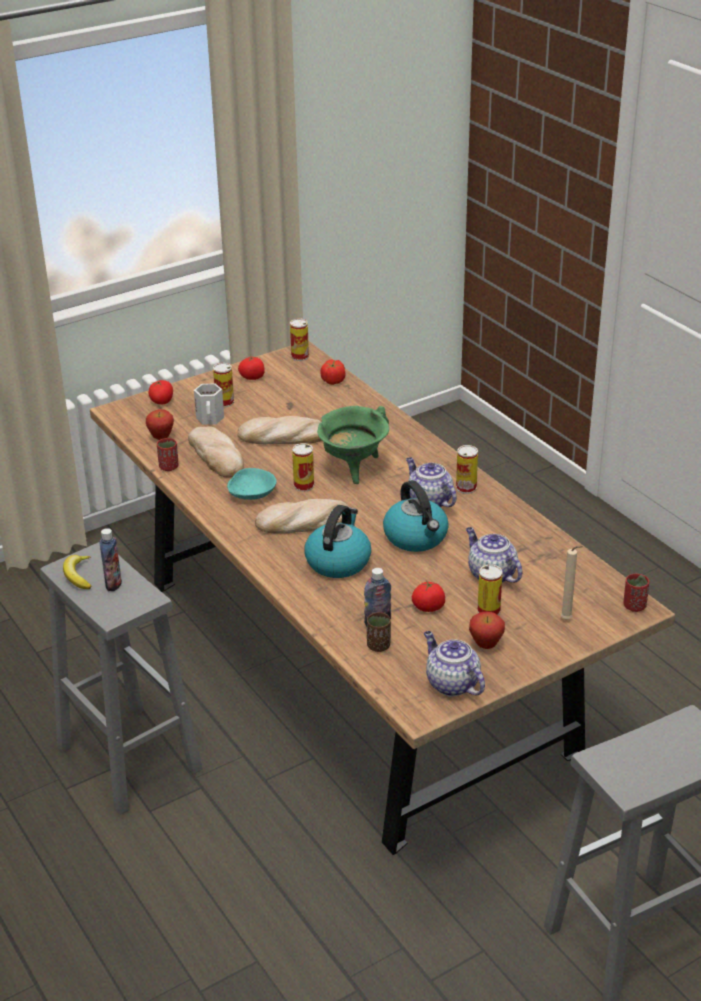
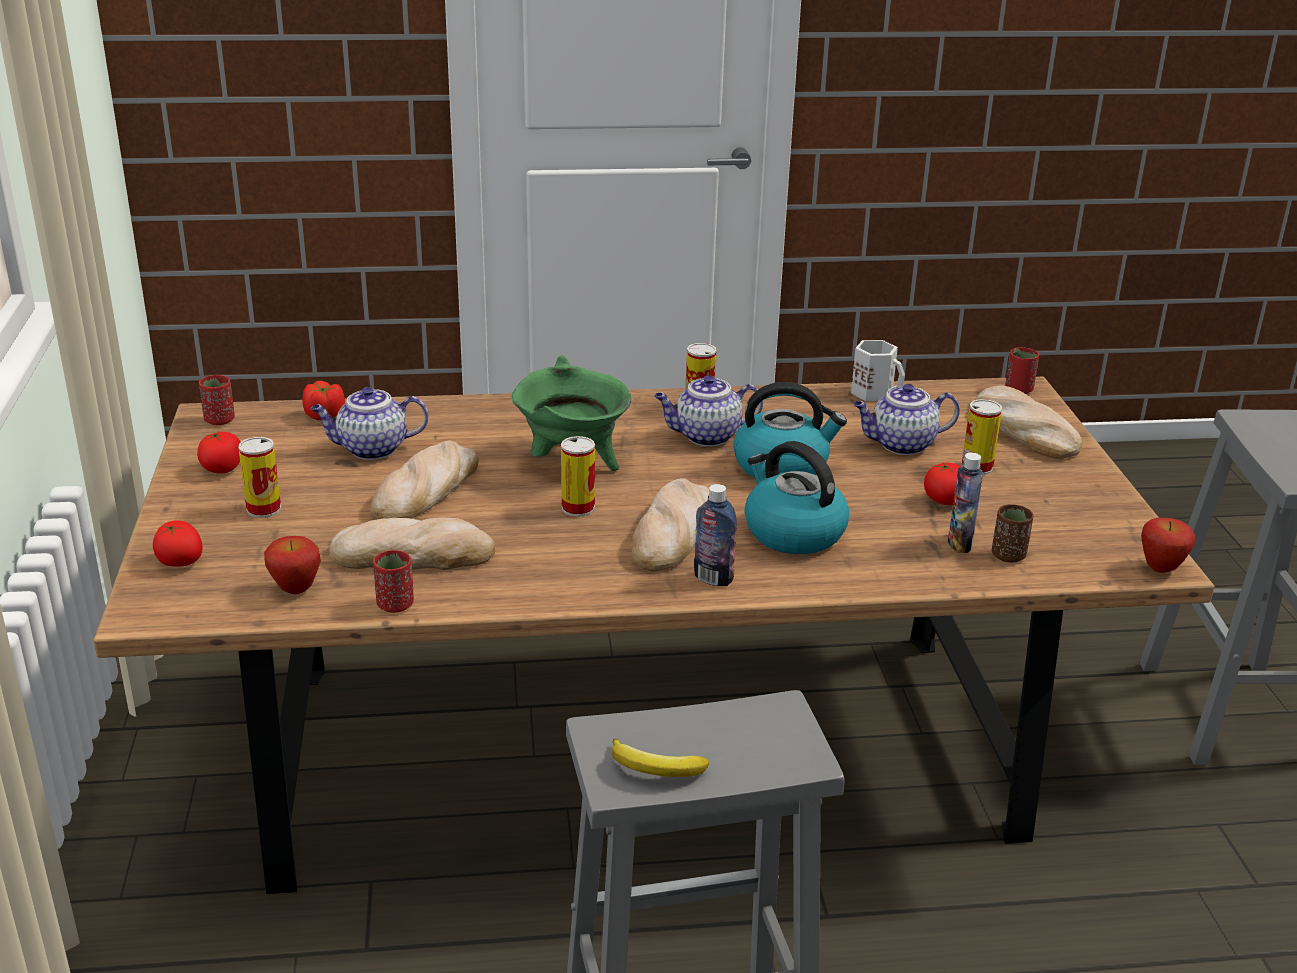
camera: 65 degrees left, 5 degrees down
(113, 584) = (708, 737): bottle -> bottle (713, 578)
(211, 418) = (295, 532): white mug -> white mug (874, 392)
(251, 493) = (554, 552): turquoise bowl -> none
(300, 356) = (219, 420): can -> red cup
(451, 683) = (1113, 530): teapot -> teapot (371, 449)
(486, 646) = (1046, 488): apple -> apple (1160, 569)
(567, 620) = (1023, 429): beige candle -> bread

